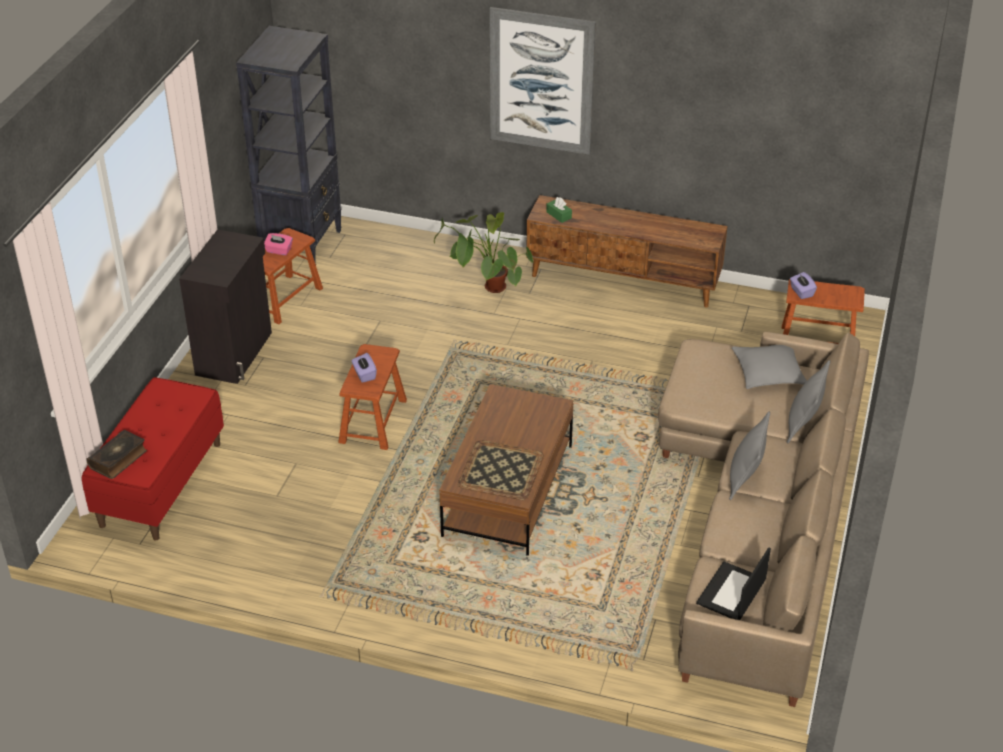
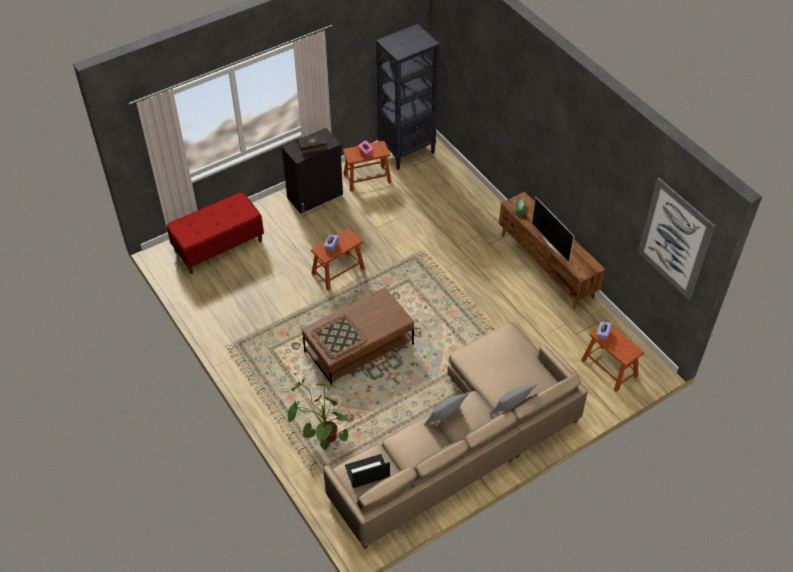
camera: 40 degrees right, 10 degrees up
(118, 459) = (187, 226): book -> book (312, 146)
(485, 289) = (468, 229): potted plant -> potted plant (321, 434)
(541, 81) = (533, 128): picture -> picture (674, 239)
(640, 232) = (551, 245): none -> television
(768, 373) = (527, 369): grey pillow -> none

